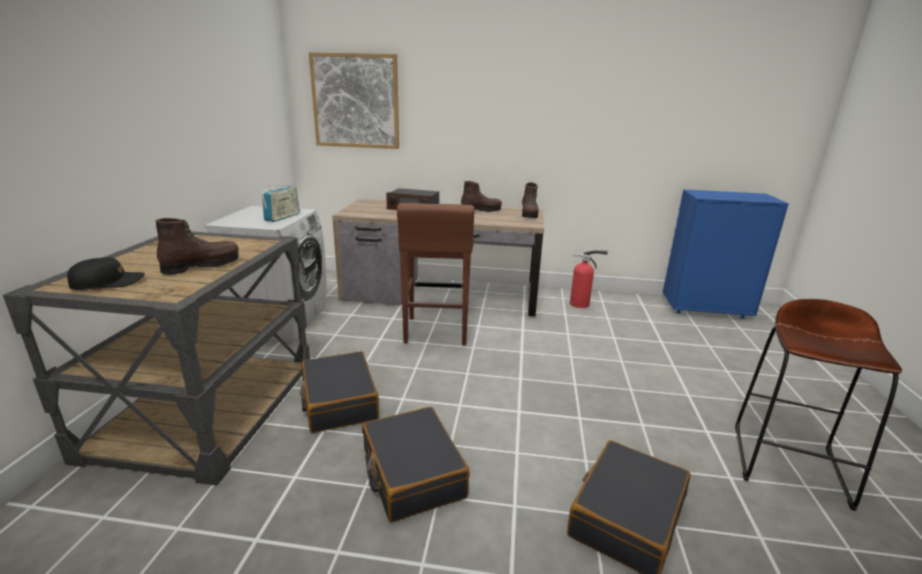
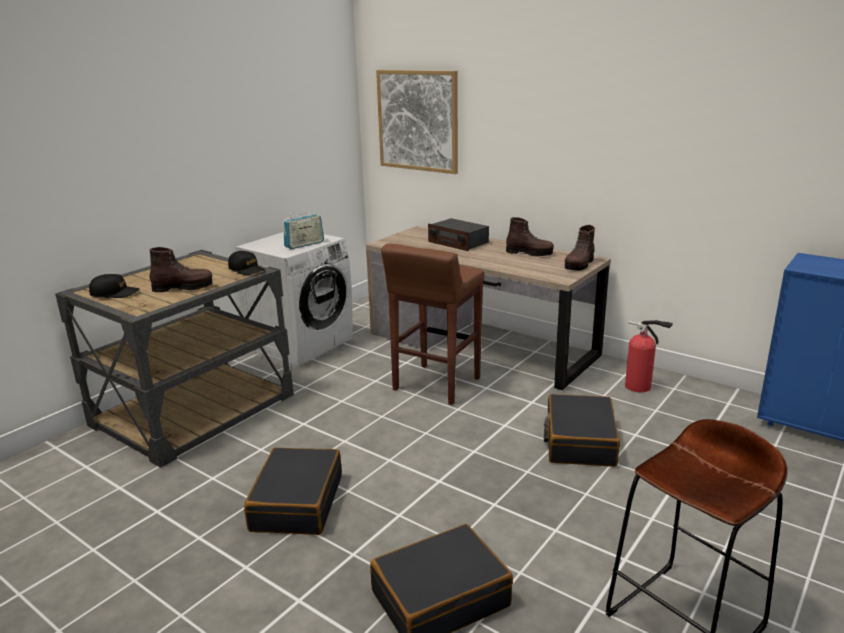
camera: 30 degrees right, 0 degrees up
(259, 241) = (246, 269): none -> black cap
(339, 401) = (291, 429): black suitcase -> black suitcase (579, 441)

